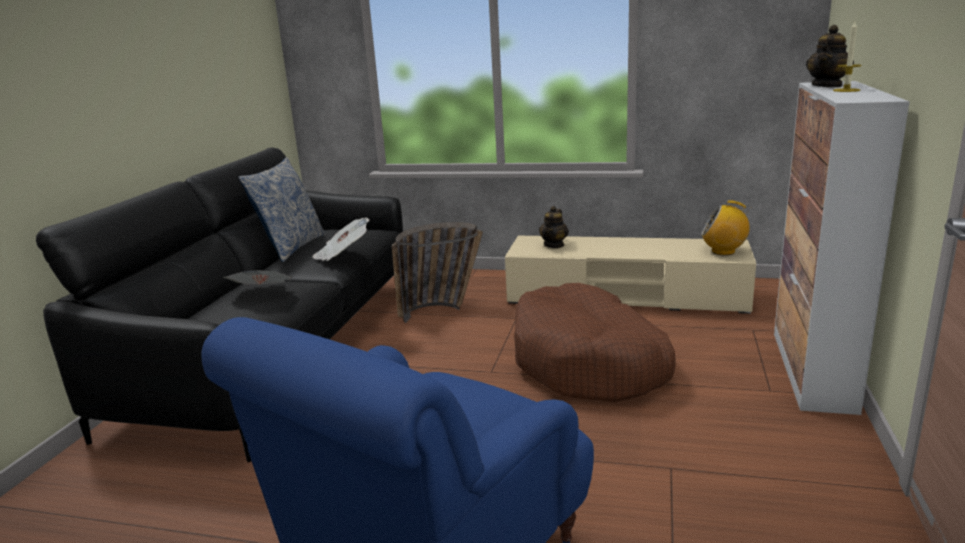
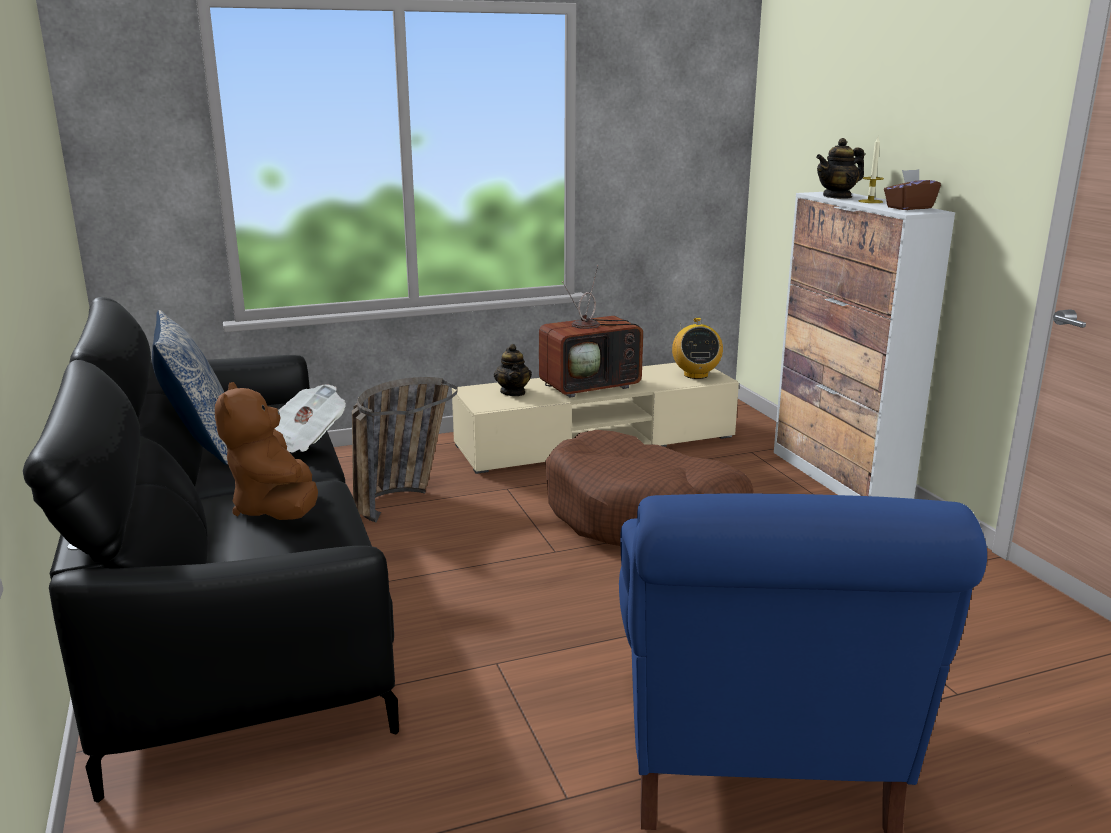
camera: 35 degrees left, 0 degrees up
(263, 294) = (276, 510): newspaper -> brown plush toy
(620, 248) = (591, 386): none -> television
(723, 251) = (695, 375): radio -> radio turned 75 degrees counterclockwise
(827, 86) = (837, 196): teapot -> teapot turned 60 degrees clockwise
(866, 96) = (909, 208): none -> brown tissue box

